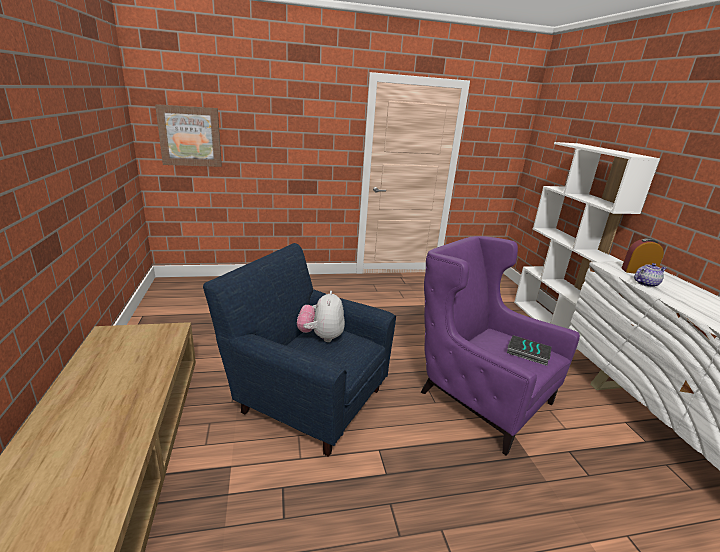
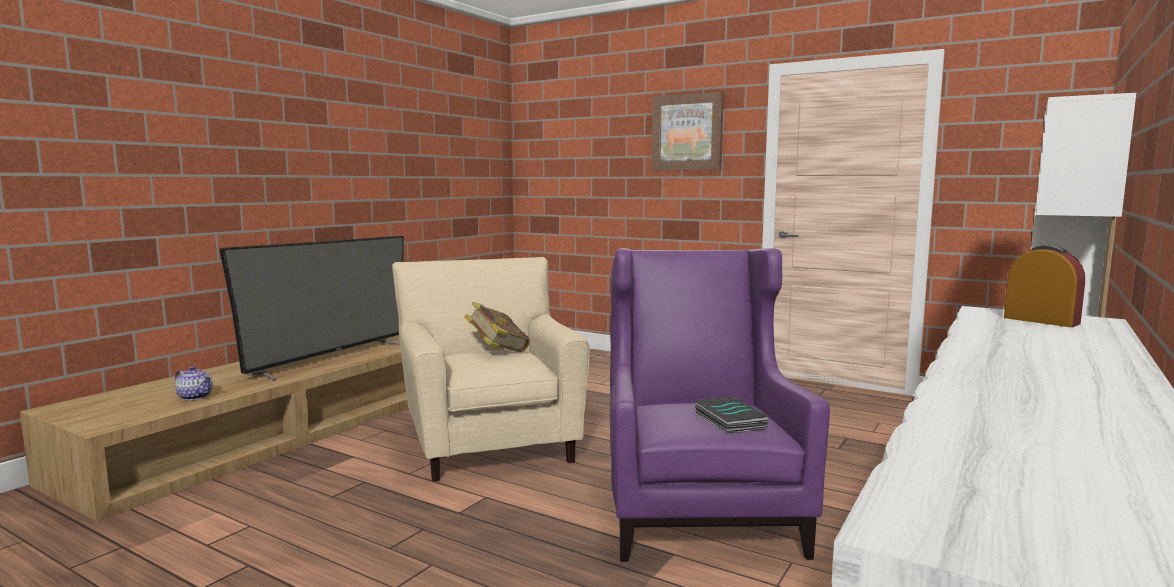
camera: 45 degrees right, 15 degrees down
(128, 384) = (331, 358): none -> television
(190, 136) = (560, 168): picture -> picture (687, 132)
(308, 399) = (490, 444): blue armchair -> beige armchair
(321, 336) = (497, 351): plush toy -> book
(645, 283) = (994, 327): teapot -> teapot (195, 397)

